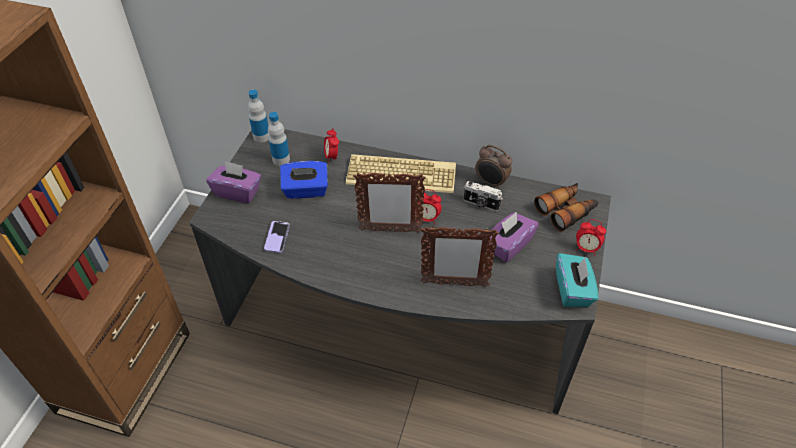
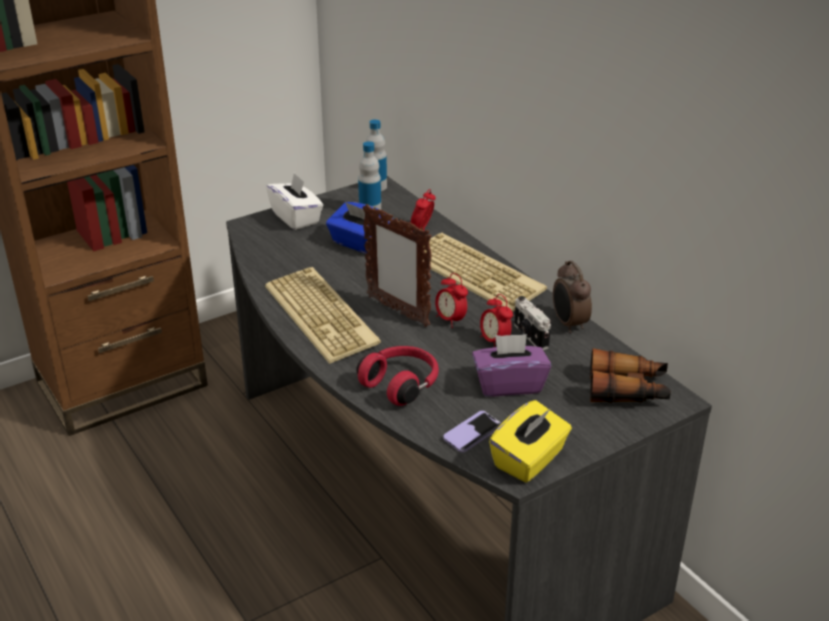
camera: 40 degrees right, 15 degrees down
(238, 192) = (296, 218): purple tissue box -> white tissue box
(277, 237) = (283, 266): phone -> phone (472, 433)
(350, 262) = (323, 315): none -> keyboard
(454, 284) = (401, 384): picture frame -> red headphones
(573, 290) = (529, 460): turquoise tissue box -> yellow tissue box
(586, 249) = (602, 434): alarm clock -> alarm clock (494, 342)

